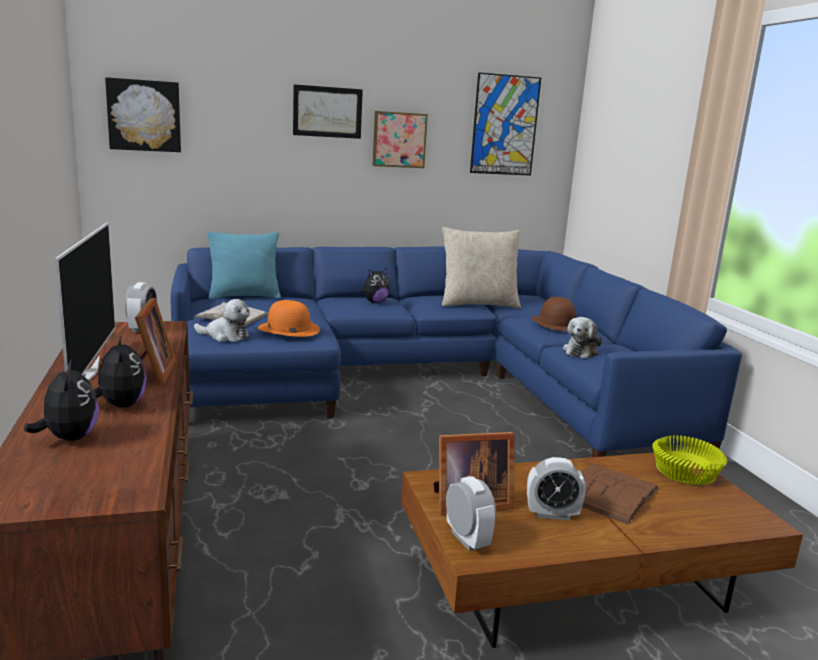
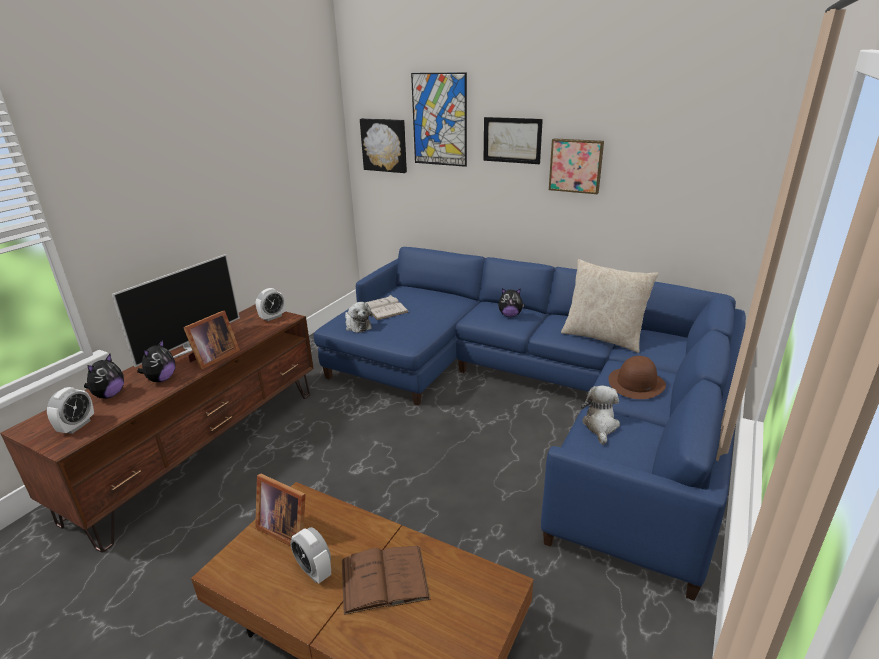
camera: 45 degrees right, 10 degrees up
(244, 296) = (426, 289): turquoise pillow -> none
(288, 329) = (399, 330): orange hat -> none
(467, 539) = (237, 556): alarm clock -> alarm clock (77, 426)
(504, 125) = (695, 151): picture -> picture (439, 120)
(581, 351) = (600, 426): plush toy -> plush toy turned 120 degrees clockwise
(684, 471) = (484, 598): yellow bowl -> none

